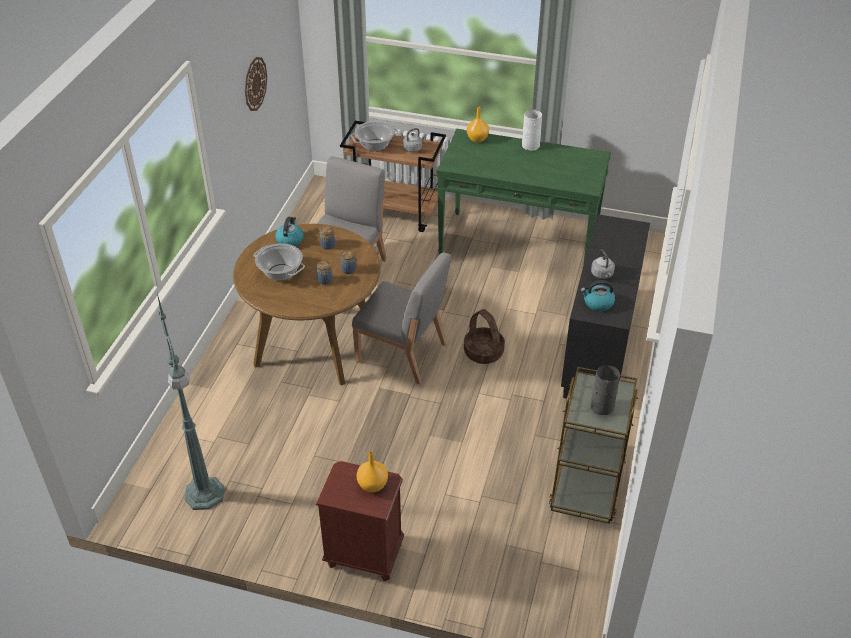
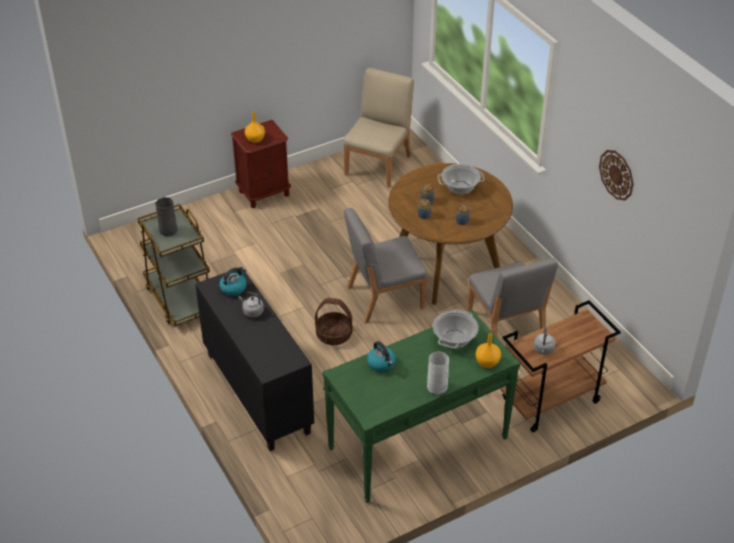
camera: 135 degrees right, 0 degrees up
(205, 496) = (378, 165): green floor lamp -> beige chair
(290, 240) = (490, 209): kettle -> kettle (381, 364)
(375, 145) = (575, 331): cooking pot -> cooking pot (454, 339)

